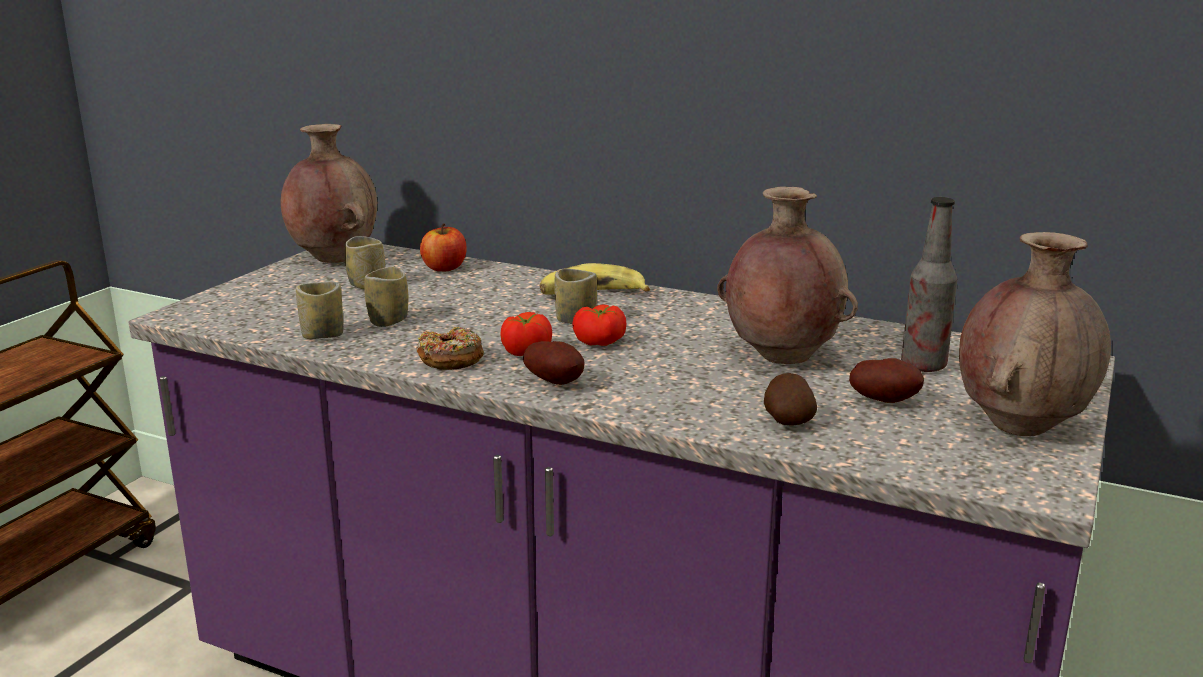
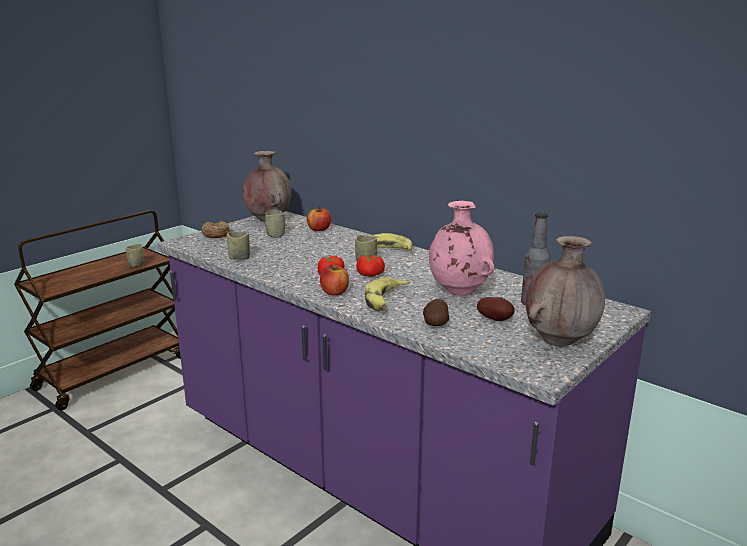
camera: 15 degrees right, 0 degrees up
(388, 321) = (274, 254): cup -> cup (136, 265)
(450, 359) = (291, 276): donut -> donut (216, 234)
(557, 383) = (334, 292): potato -> apple
(663, 388) = (385, 301): none -> banana
(781, 357) = (458, 291): brown vase -> pink vase

